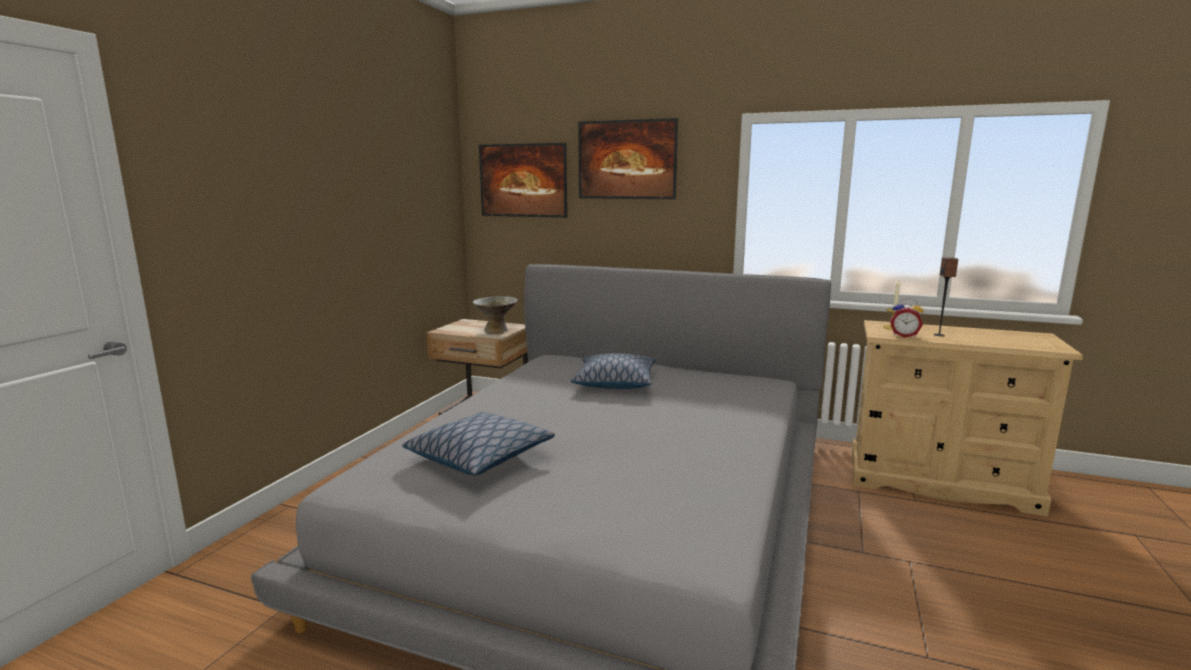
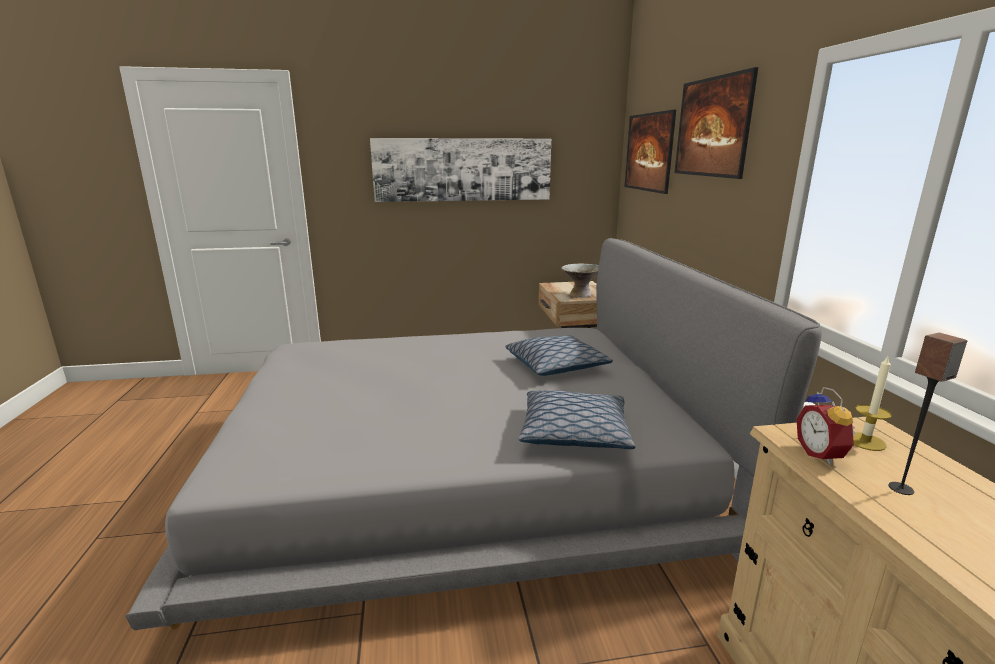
camera: 60 degrees right, 5 degrees up
(343, 204) = (463, 169): none -> picture
(480, 456) = (345, 362): pillow -> pillow (574, 432)

